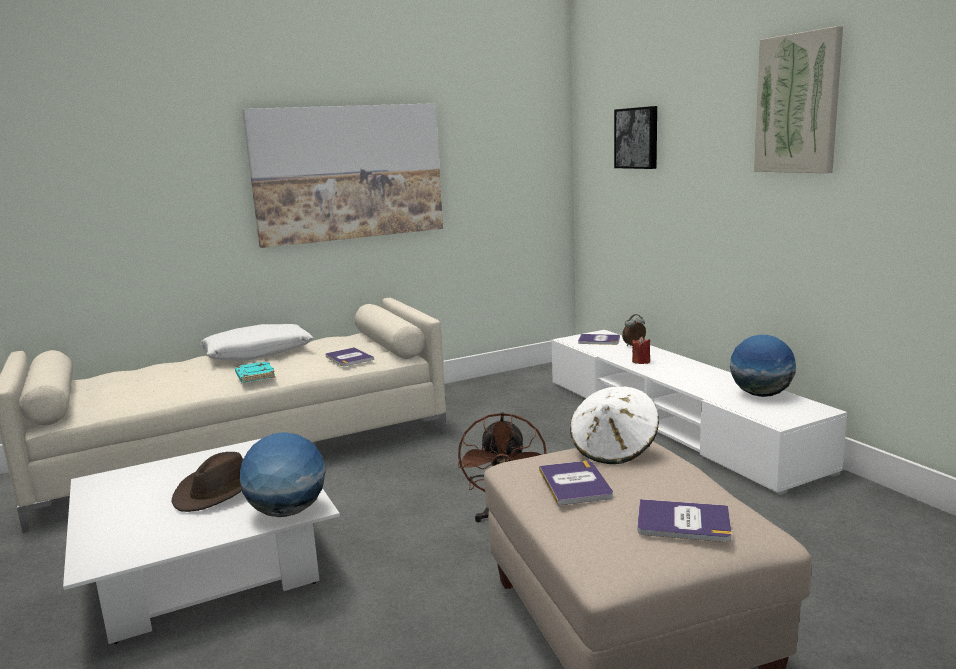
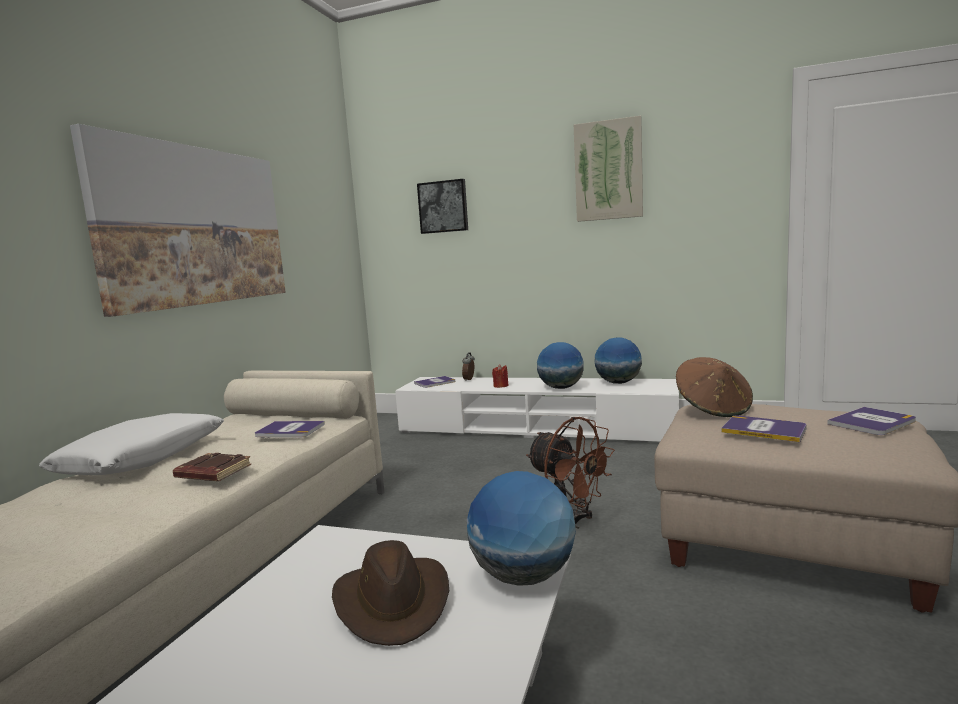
camera: 45 degrees left, 5 degrees down
(254, 376) = (212, 473): turquoise book -> brown book
(614, 449) = (713, 409): white hat -> brown hat
(687, 382) = (561, 388): none -> globe

